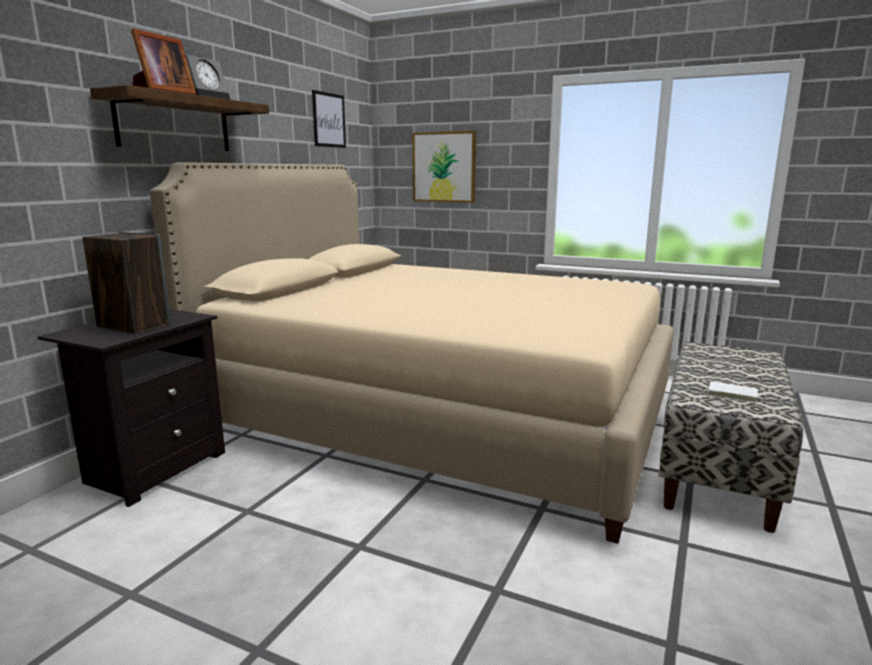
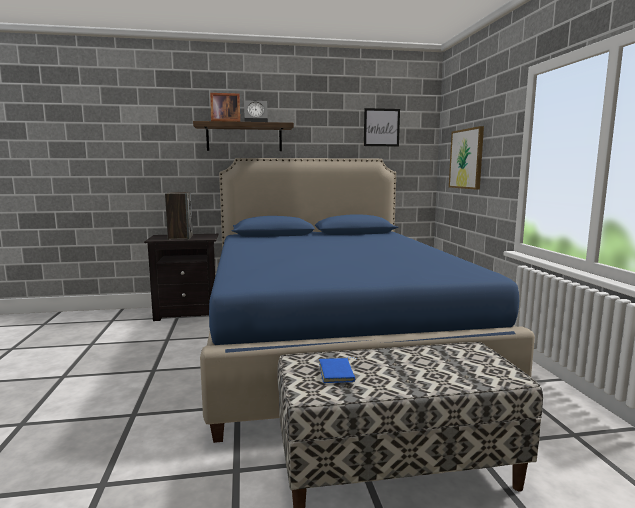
camera: 55 degrees right, 5 degrees down
(439, 415) = (331, 344): beige bed -> blue bed
(732, 394) = (338, 373): white book -> blue book

